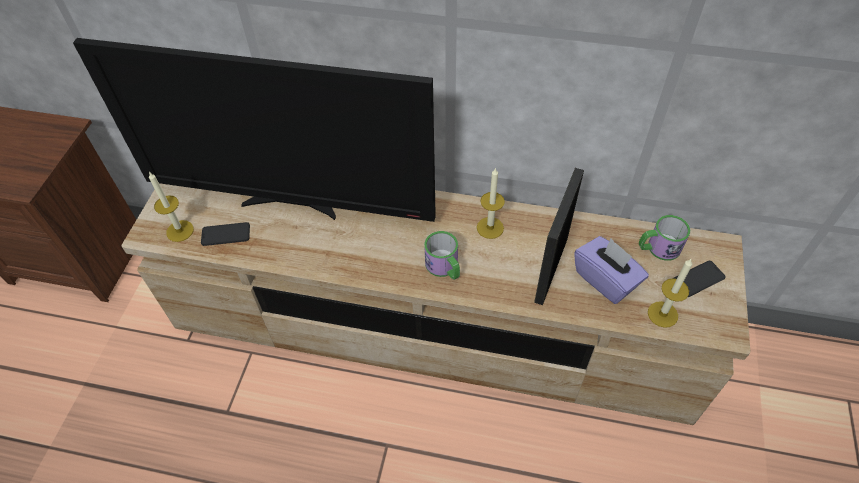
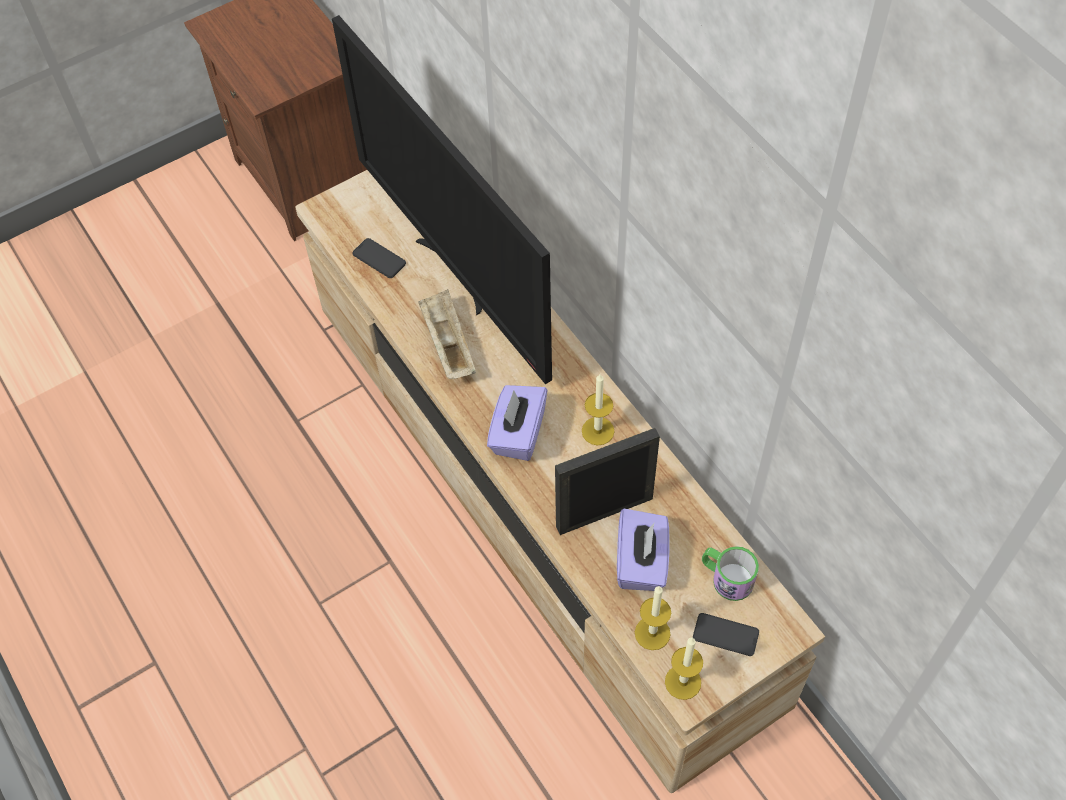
camera: 45 degrees right, 5 degrees up
(180, 231) = (348, 227): candle -> candle (683, 682)
(335, 250) = (447, 344): none -> beige tray
(444, 267) = (518, 434): mug -> purple tissue box

